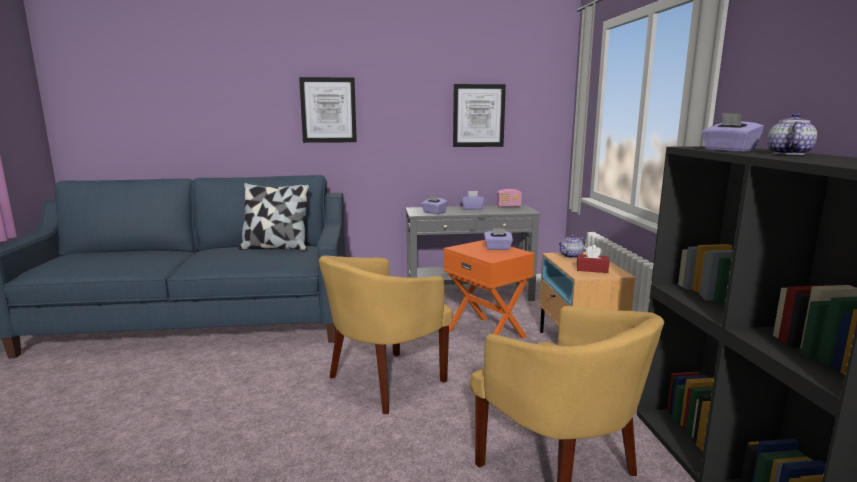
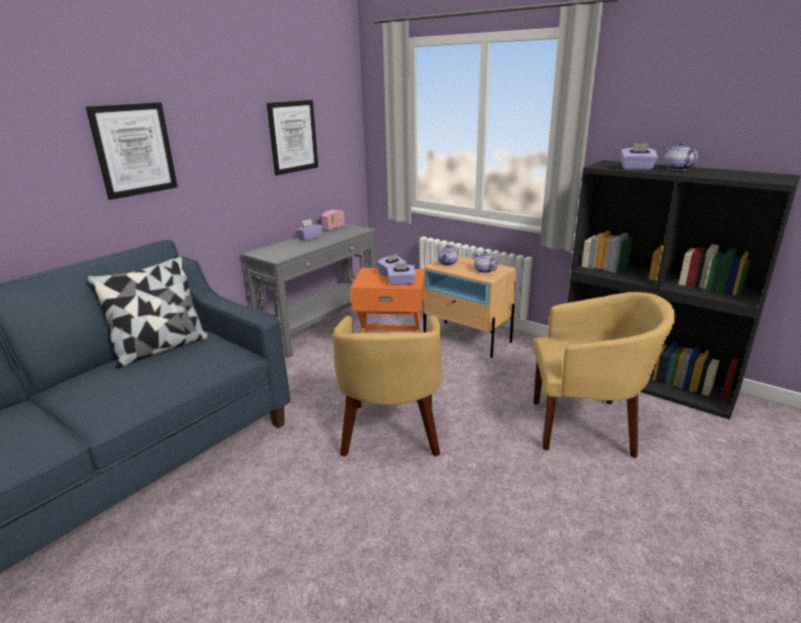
camera: 45 degrees left, 10 degrees up
(434, 212) = (288, 252): purple tissue box -> purple tissue box (401, 282)
(592, 269) = (483, 270): red tissue box -> teapot

